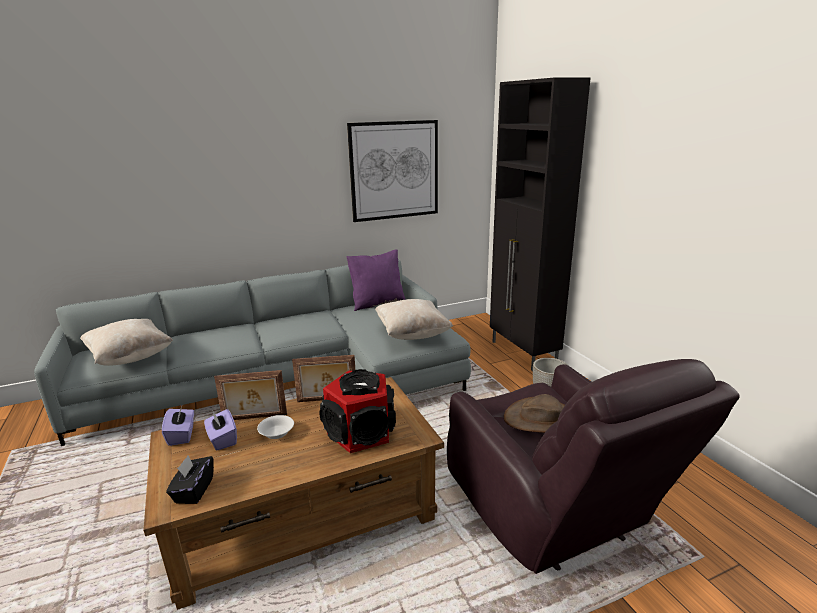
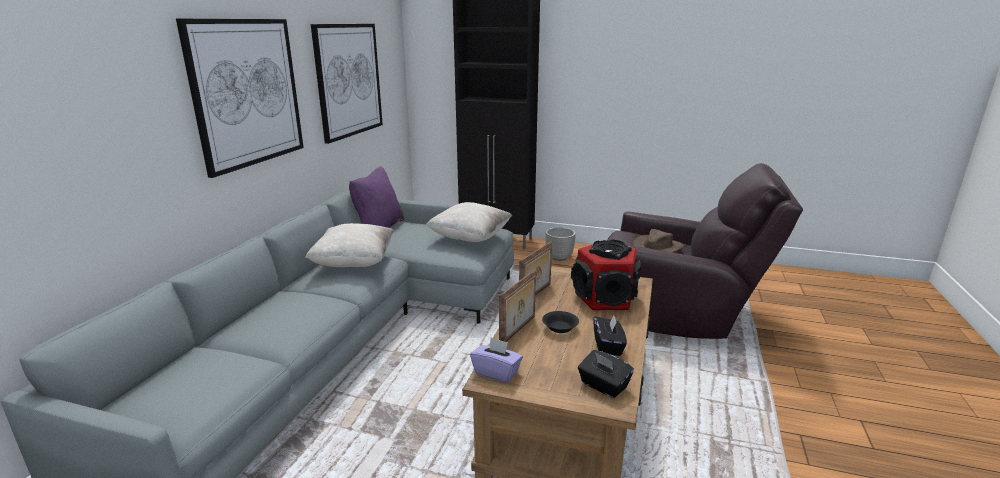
camera: 50 degrees left, 0 degrees up
(130, 357) = (219, 376): beige pillow -> beige pillow (354, 263)
(222, 440) = (535, 354): purple tissue box -> none
(265, 176) = (247, 93): none -> picture
(266, 468) = (608, 346): none -> black tissue box
(276, 433) = (559, 328): white bowl -> black bowl

